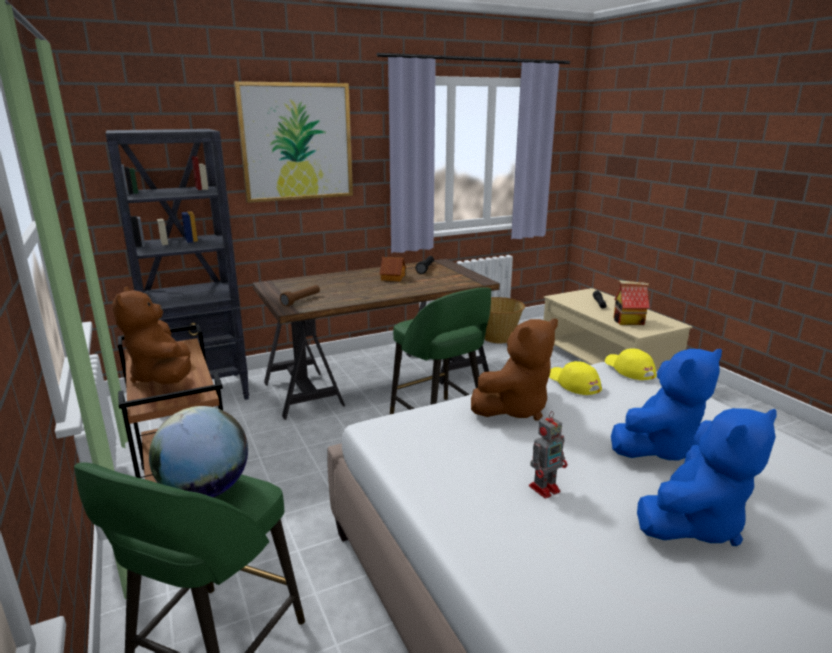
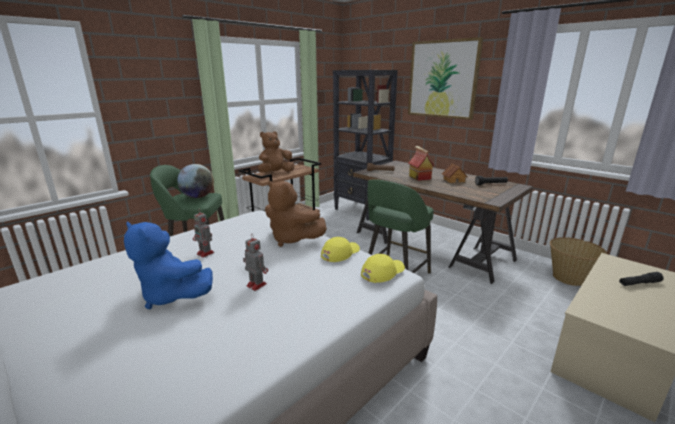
camera: 70 degrees right, 0 degrees up
(628, 321) = (609, 304): toy house -> toy house (419, 177)
(658, 447) = (256, 285): blue plush toy -> toy robot

